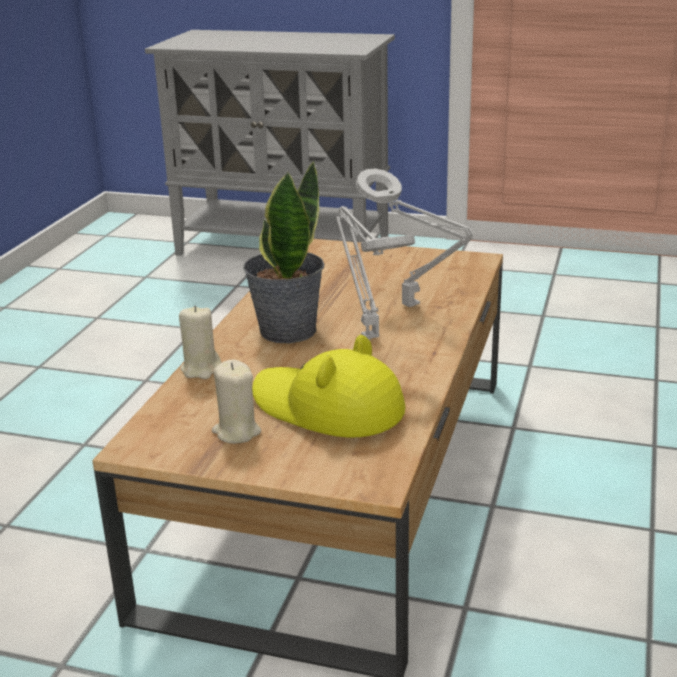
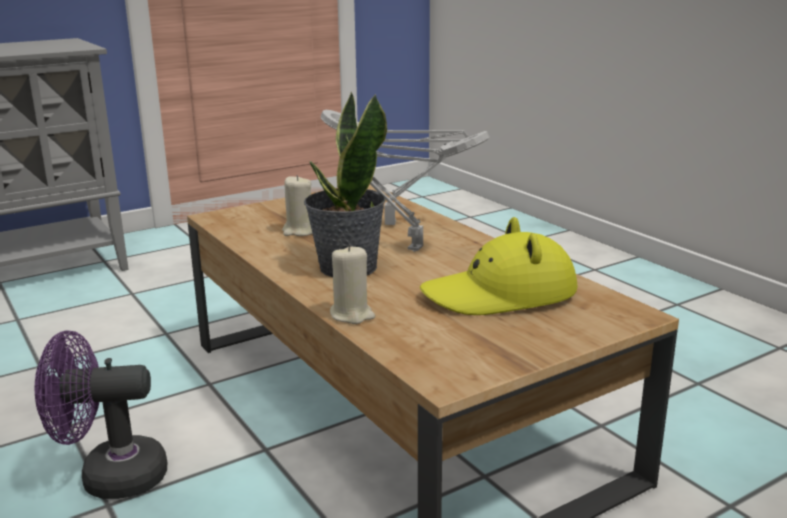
camera: 50 degrees left, 5 degrees down
(110, 427) = (110, 477): none -> purple fan
(236, 432) = (487, 334): beige candle -> beige candle (299, 231)

